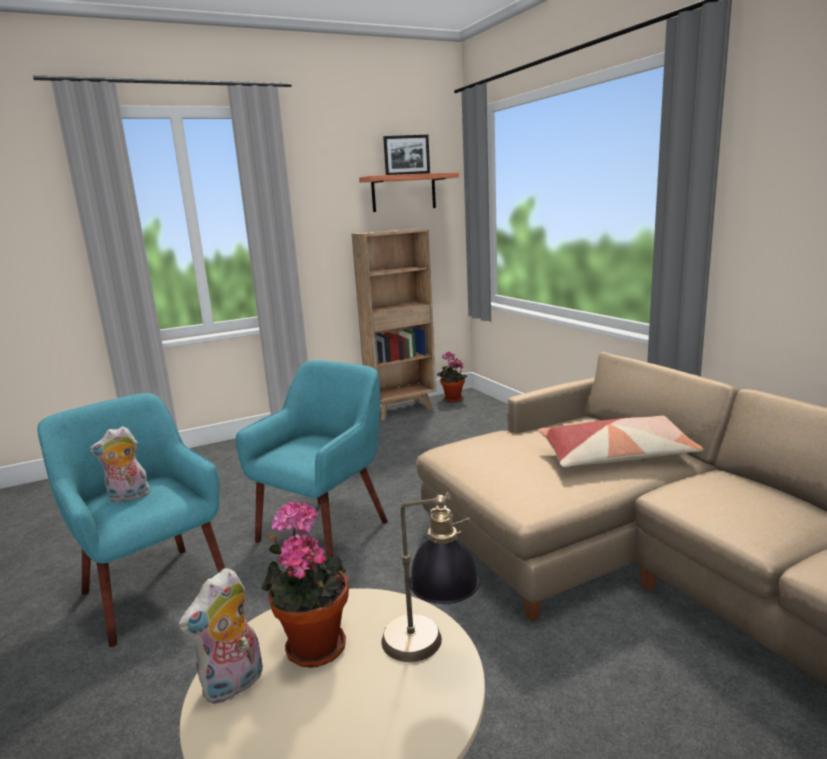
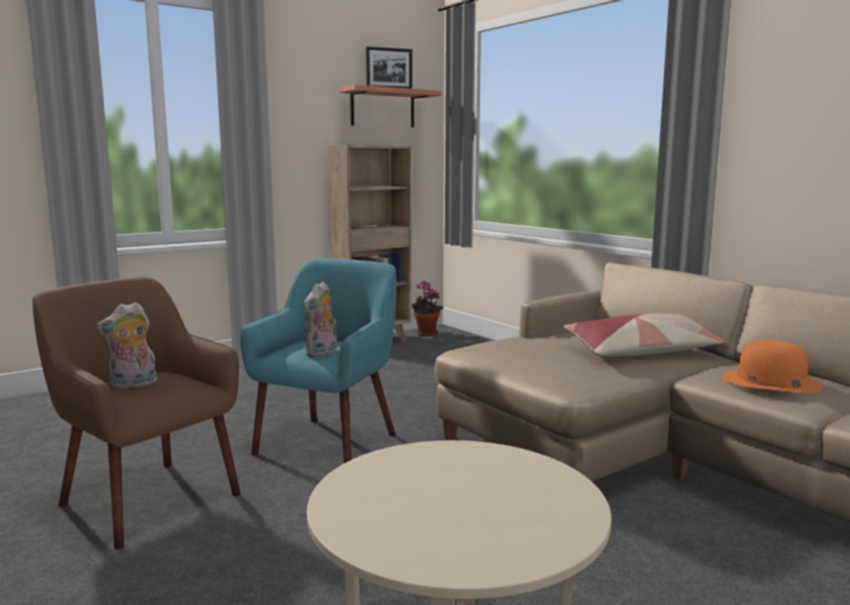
camera: 10 degrees left, 5 degrees down
(153, 590) = (147, 500): turquoise armchair -> brown armchair
(234, 685) = (355, 507): plush toy -> plush toy (322, 353)
(312, 644) = (418, 477): potted plant -> none
(429, 653) = (540, 478): table lamp -> none
(739, 506) = (770, 382): none -> orange hat

